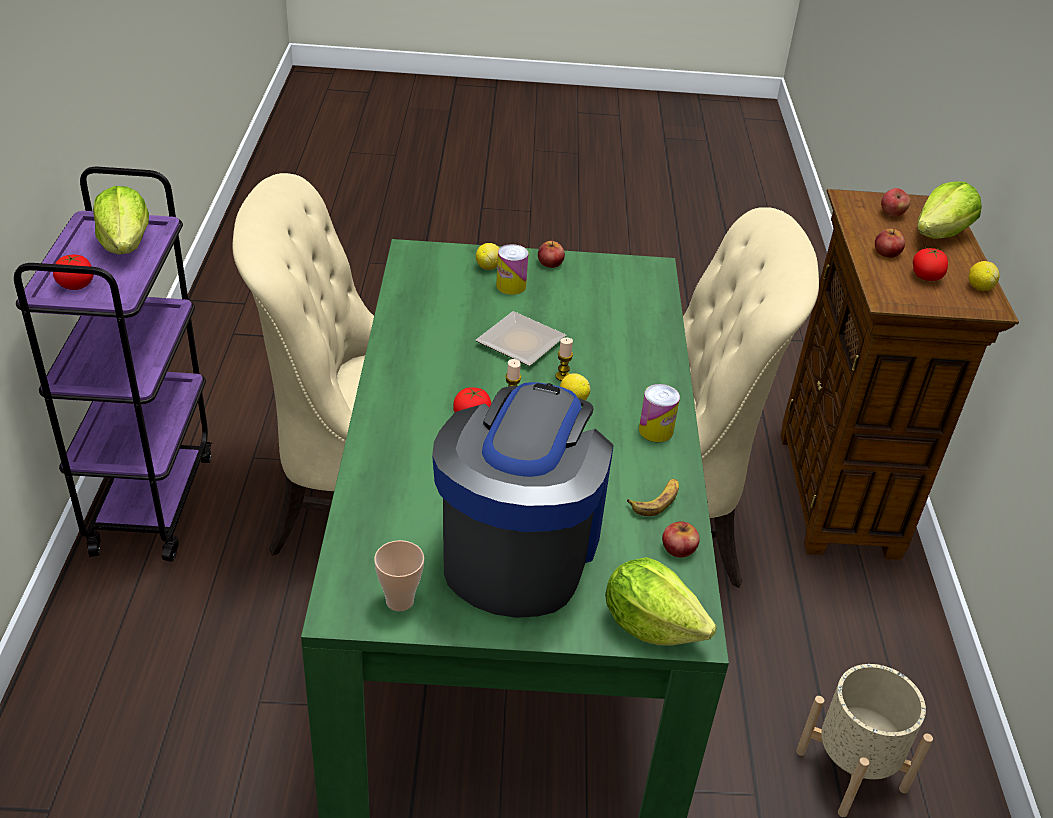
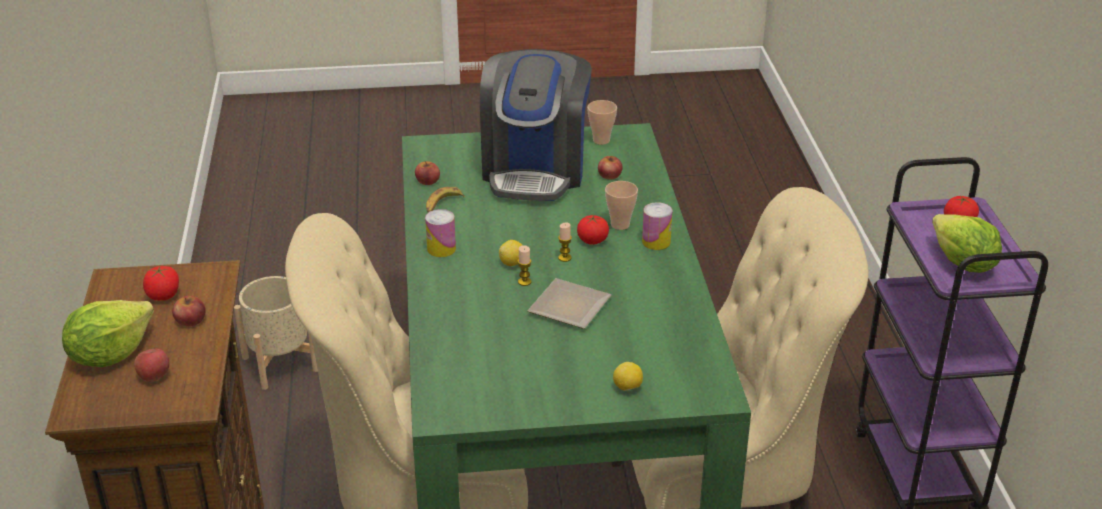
camera: 175 degrees right, 5 degrees down
(430, 436) = (620, 224): none -> cup
(511, 286) = (595, 367): can -> can (656, 242)
(550, 263) = (559, 404): apple -> apple (609, 175)
(650, 625) = (447, 145): lettuce -> none
(979, 287) = (112, 291): lemon -> none

